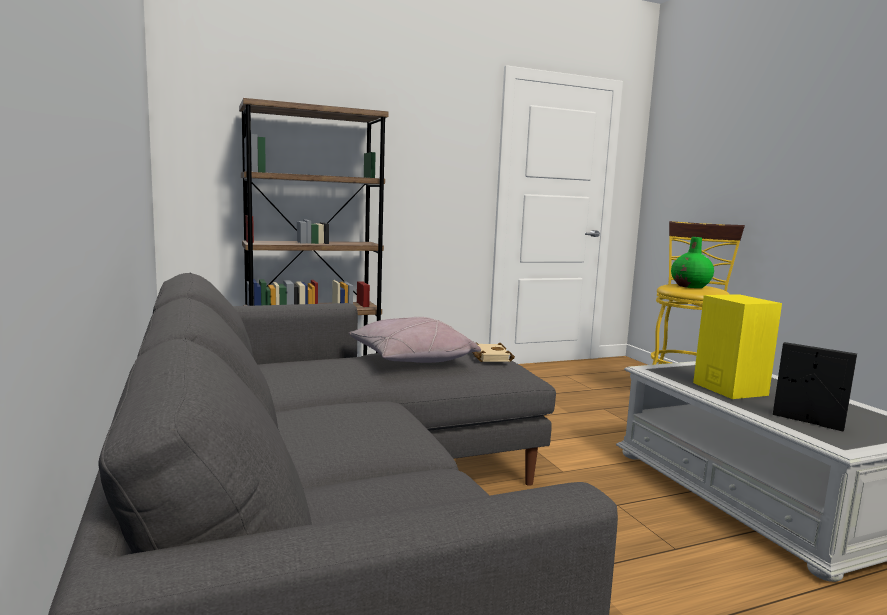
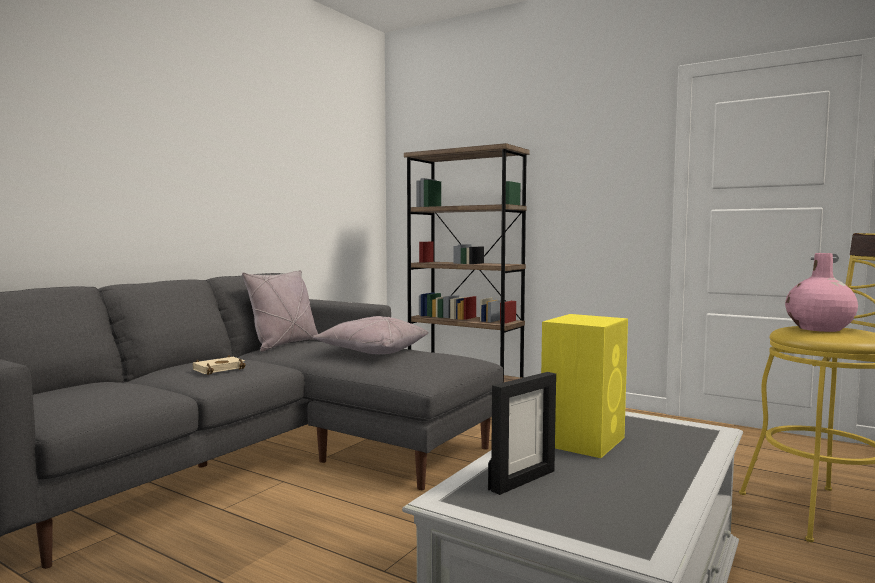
camera: 55 degrees right, 5 degrees down
(266, 377) = (284, 344): none -> purple pillow
(488, 356) = (430, 360): beige book -> beige book (219, 369)
(690, 286) = (819, 329): green vase -> pink vase
(807, 421) = (522, 480): picture frame -> picture frame turned 45 degrees clockwise

